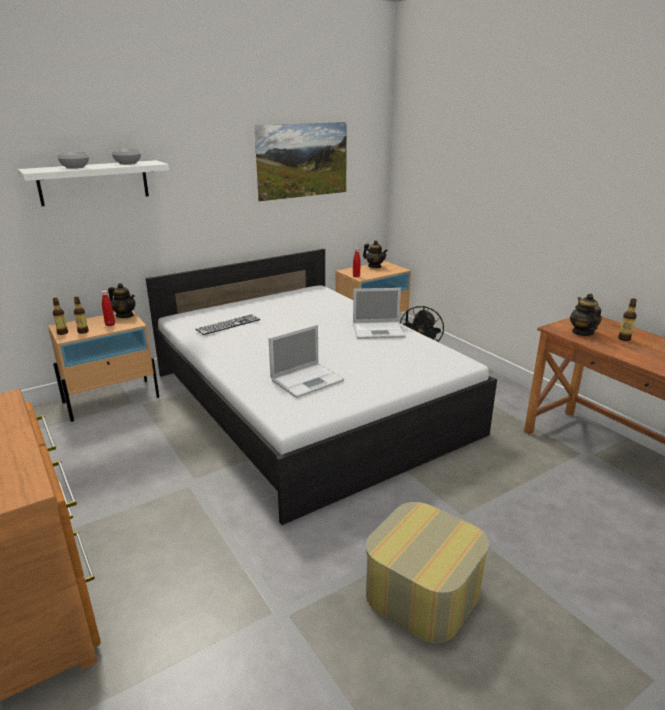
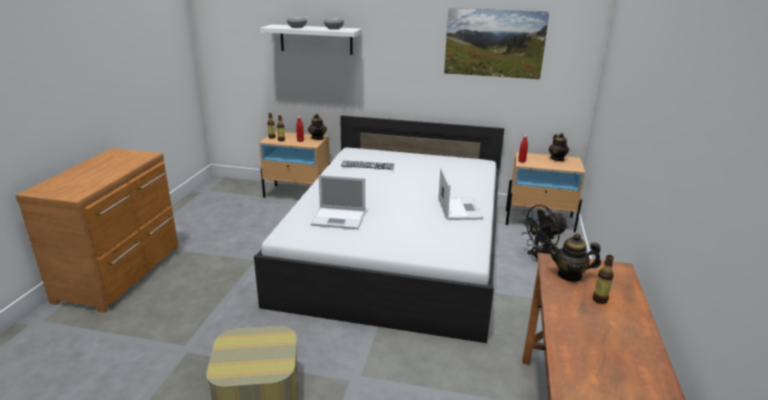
camera: 45 degrees right, 0 degrees up
(379, 330) = (459, 209): laptop -> laptop turned 135 degrees counterclockwise
(582, 332) = (569, 275): teapot -> teapot turned 120 degrees counterclockwise

